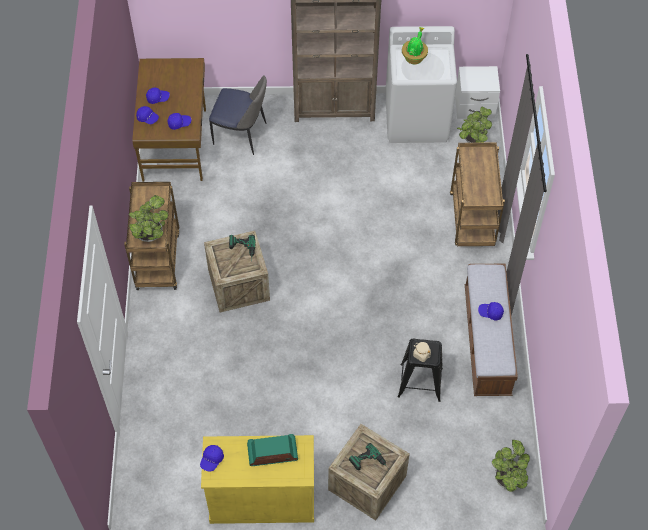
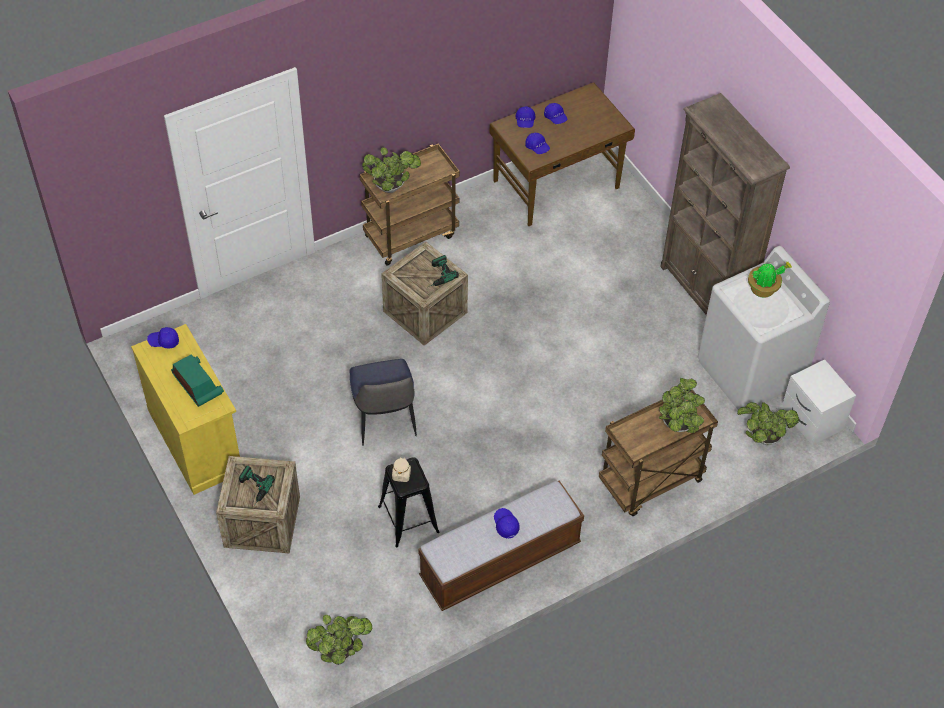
camera: 60 degrees right, 5 degrees down
(241, 135) = (609, 231): chair -> chair (384, 420)
(484, 167) = (677, 427): none -> potted plant

